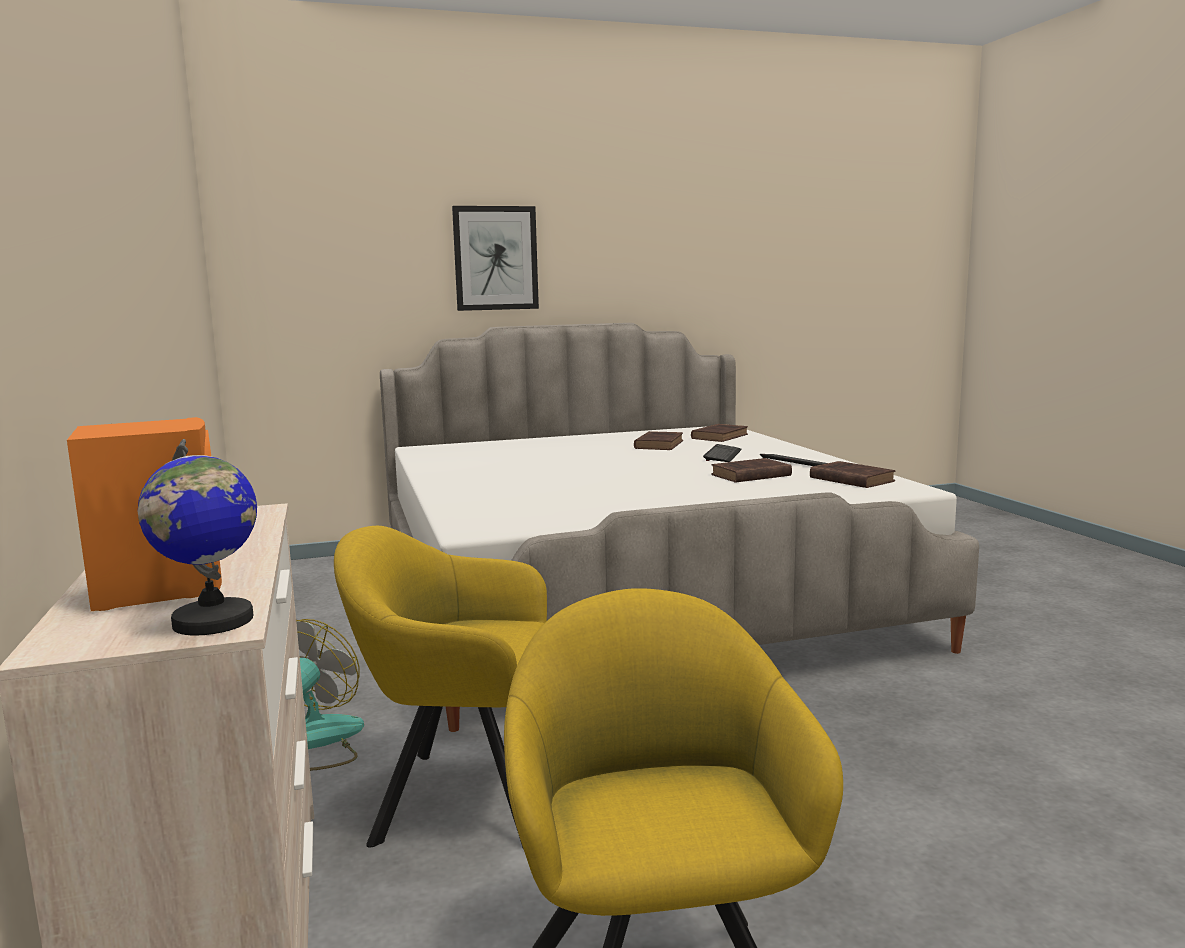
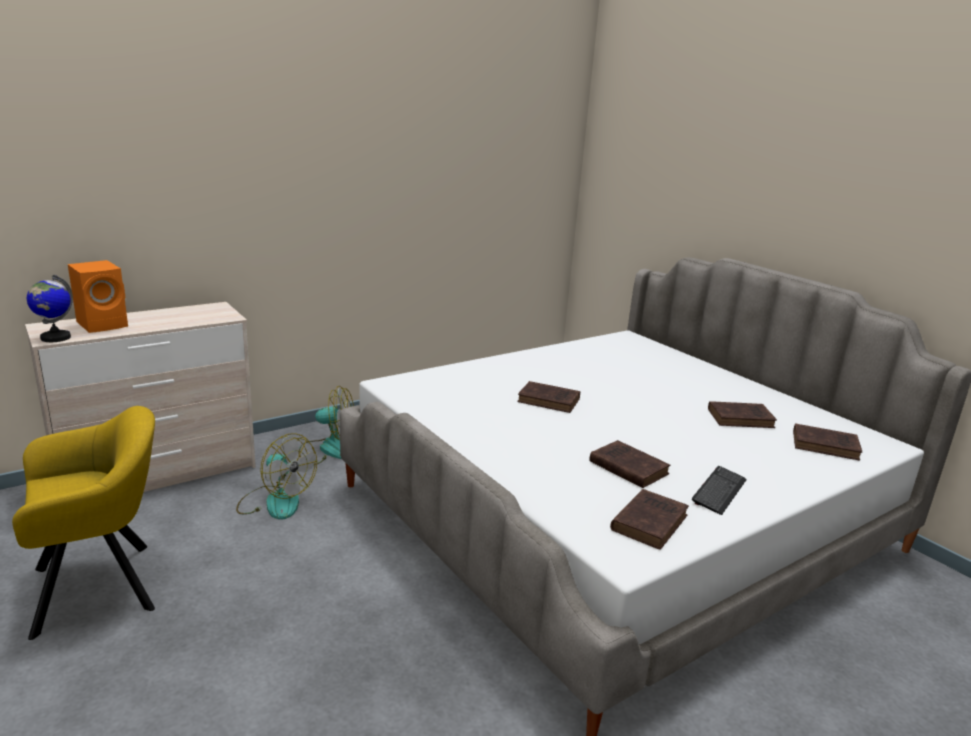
camera: 70 degrees right, 10 degrees up
(458, 797) = (275, 501): yellow armchair -> fan
(495, 258) = (751, 196): picture -> none
(582, 481) = (550, 401): none -> brown book
(722, 455) = (719, 451): keyboard -> none

